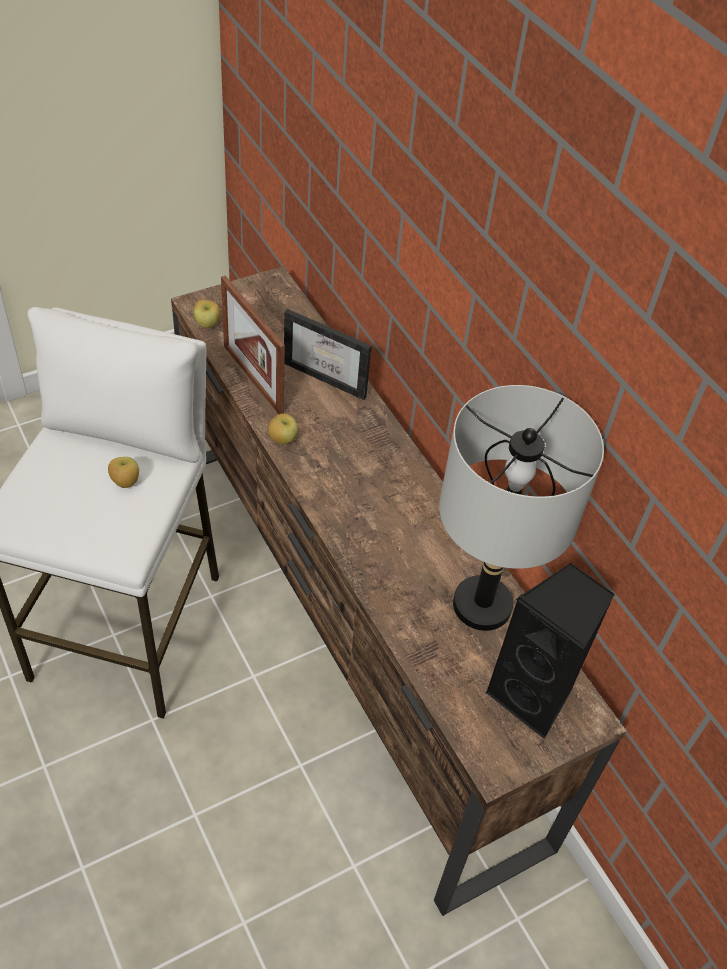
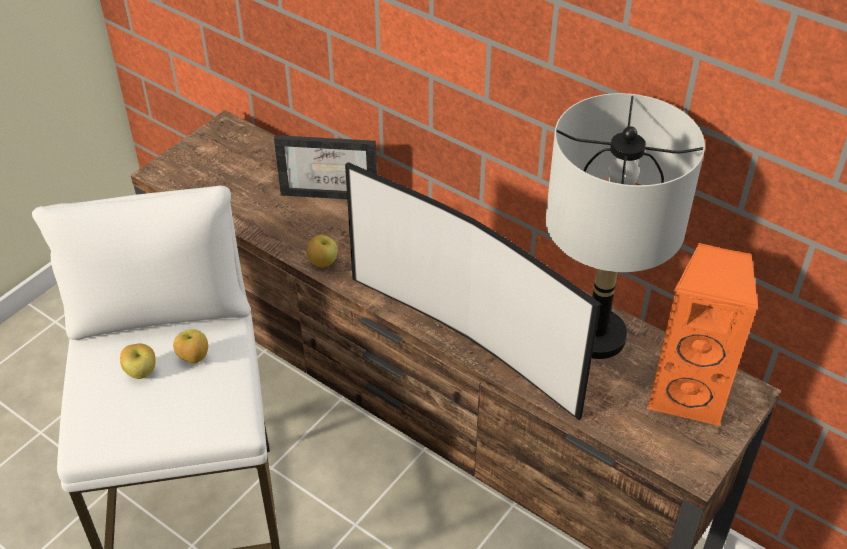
camera: 20 degrees left, 5 degrees down
(207, 324) = (183, 186): apple -> apple (141, 372)
(253, 379) = (260, 219): picture frame -> none
(365, 559) = (467, 338): none -> television
(534, 696) = (688, 394): black speaker -> orange speaker

